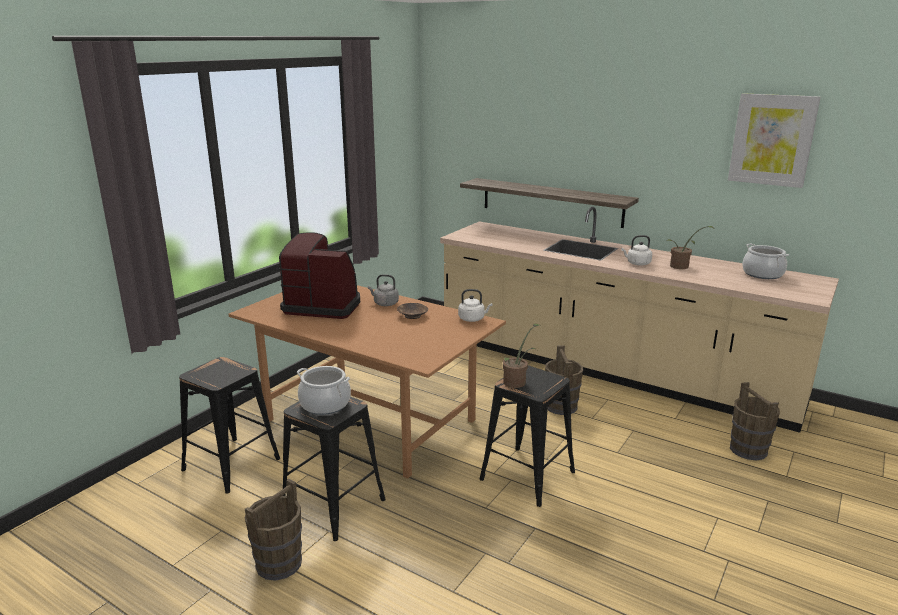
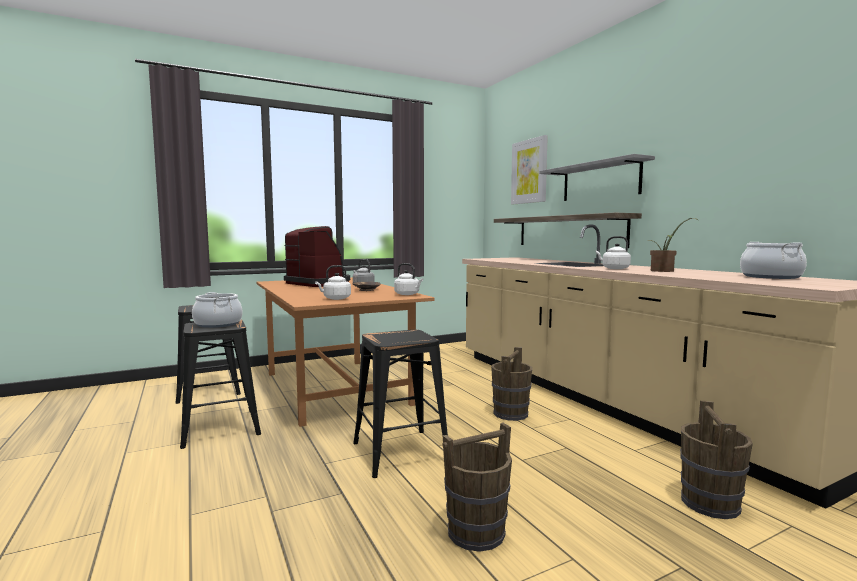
camera: 30 degrees right, 15 degrees down
(279, 563) = (124, 449): brown bucket -> brown bucket (476, 532)
(428, 346) = (335, 298): none -> white kettle
(517, 381) = (386, 335): potted plant -> none
(592, 158) = (600, 181): none -> grey shelf
(772, 140) = (784, 114): picture -> picture (529, 171)

